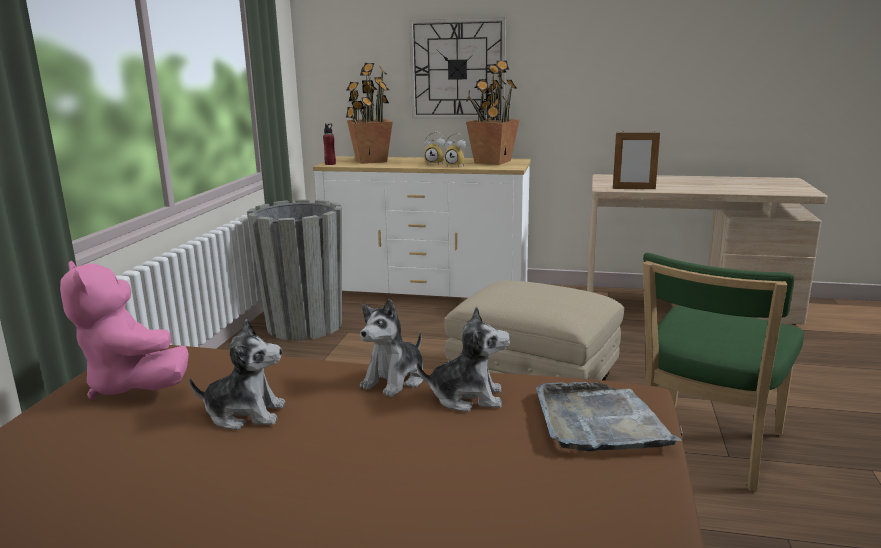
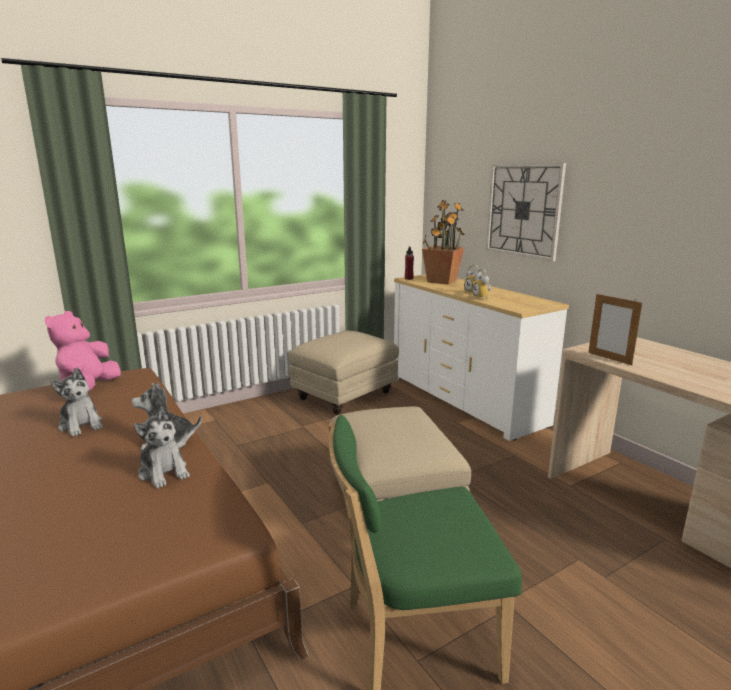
camera: 45 degrees right, 0 degrees up
(304, 326) = (345, 395): grey planter -> beige ottoman
(491, 162) = (522, 300): potted plant -> none
(599, 422) = (166, 532): grey tray -> none

